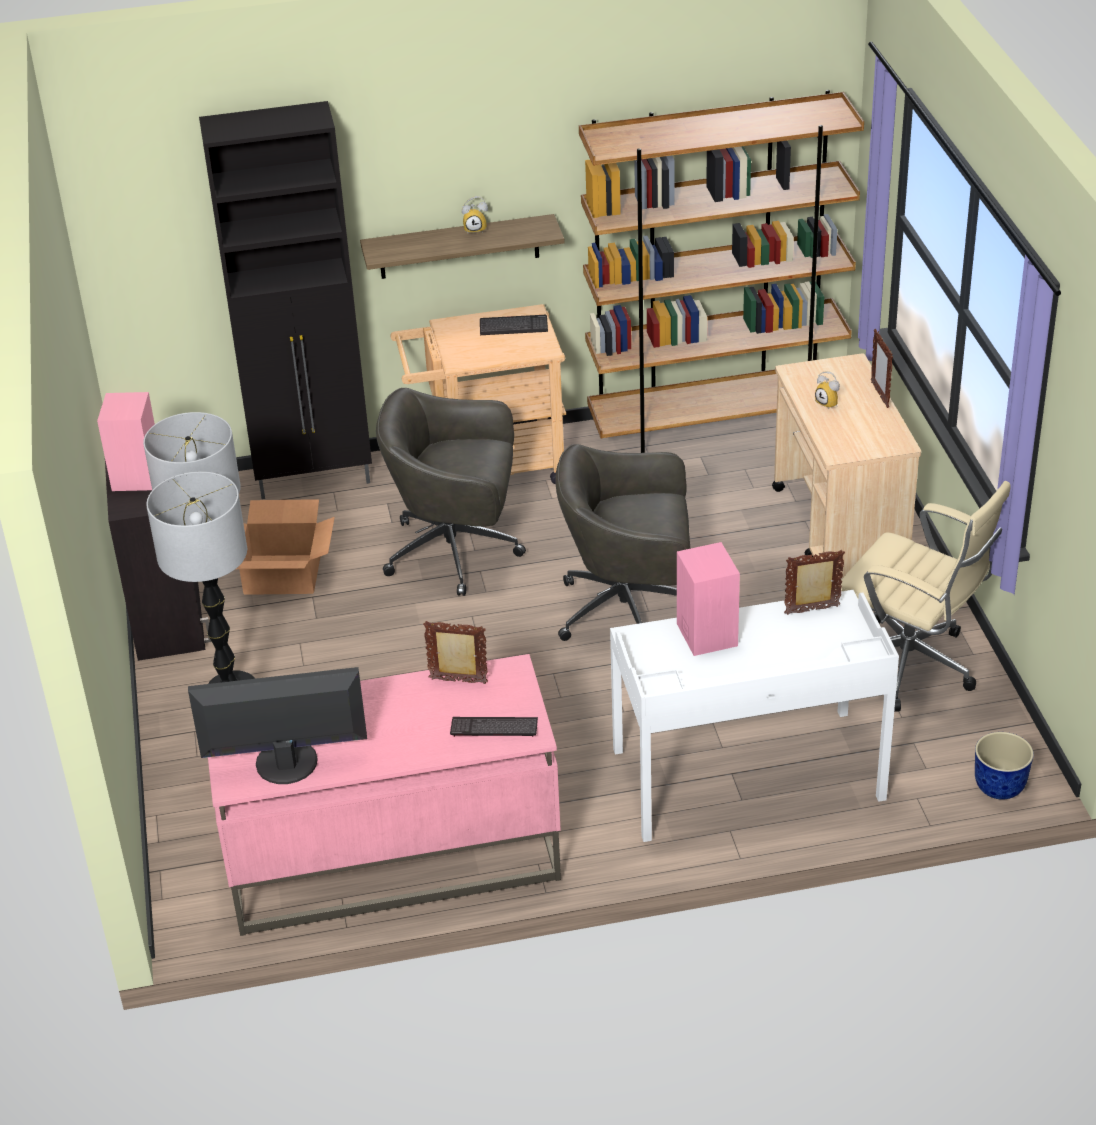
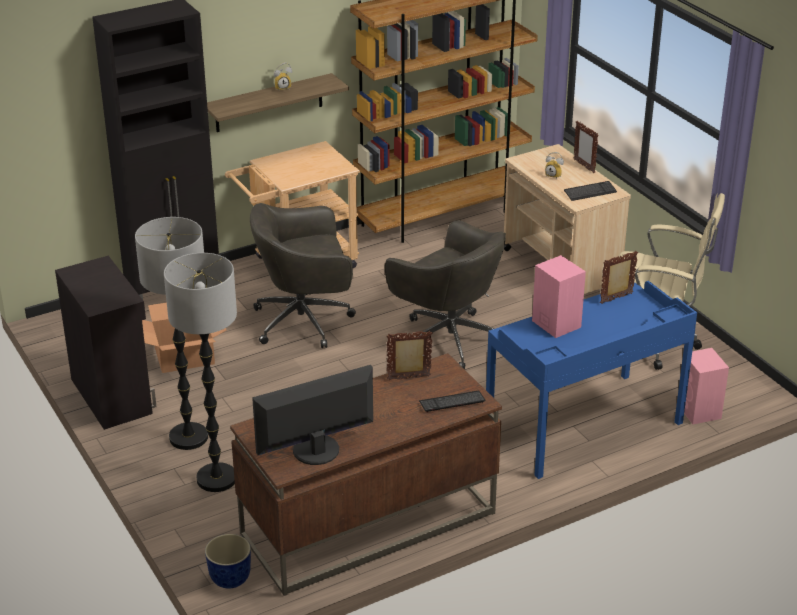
camera: 20 degrees left, 5 degrees down
(136, 477) = (93, 285): pink speaker -> pink speaker (699, 412)
(391, 860) = (367, 524): pink desk -> brown desk
(513, 327) = (313, 157): keyboard -> keyboard (590, 192)
(630, 611) = (448, 338): grey office chair -> grey office chair turned 120 degrees counterclockwise
(748, 775) = (584, 425): white desk -> blue desk
(999, 788) = (749, 403): planter -> planter (230, 579)

